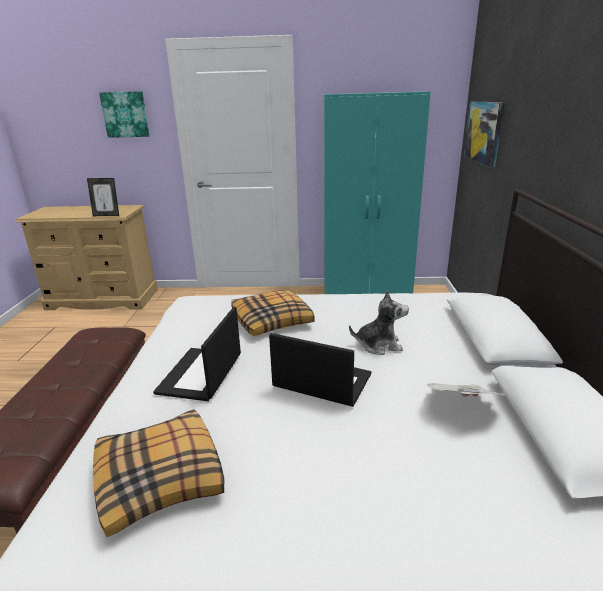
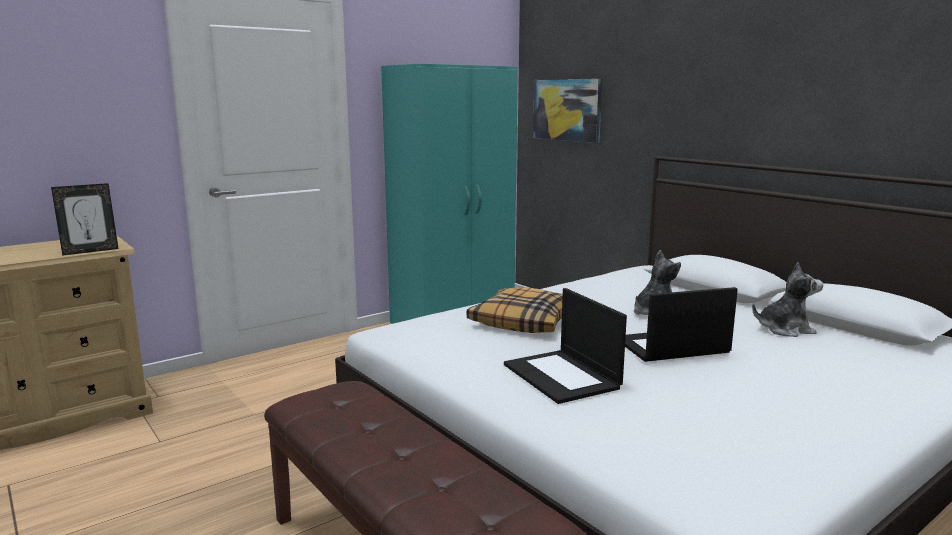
camera: 40 degrees left, 10 degrees down
(125, 114) = (82, 82): picture -> none
(161, 478) = (709, 444): pillow -> none
(463, 405) = (784, 329): newspaper -> plush toy

